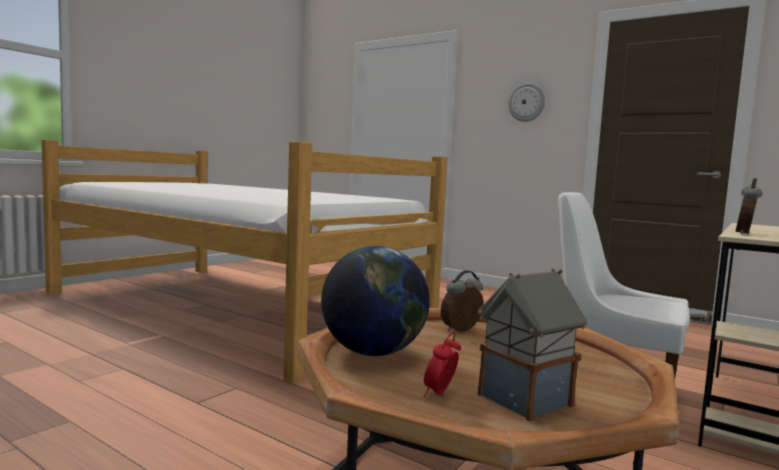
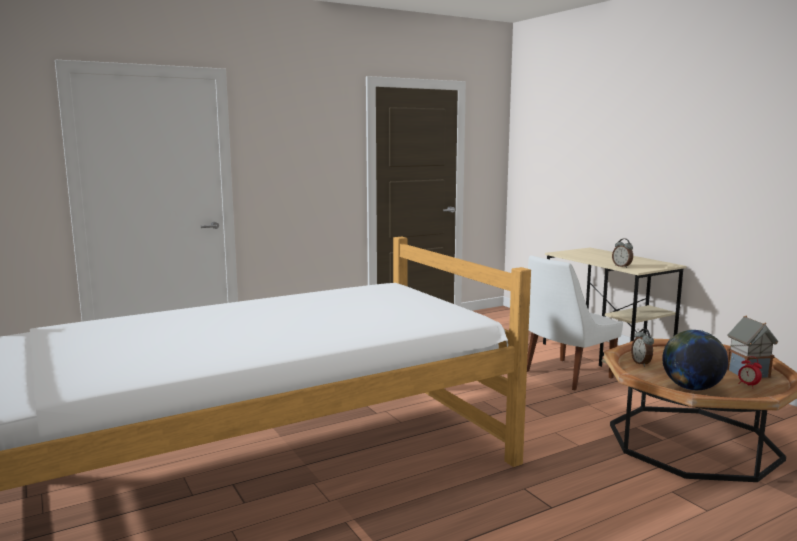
camera: 65 degrees left, 5 degrees up
(527, 102) = (312, 154): wall clock -> none

